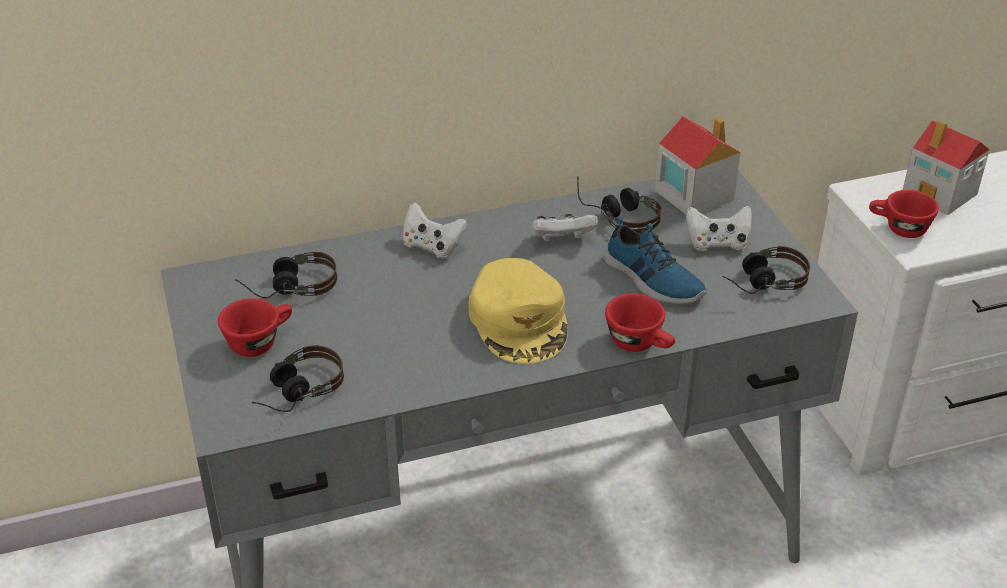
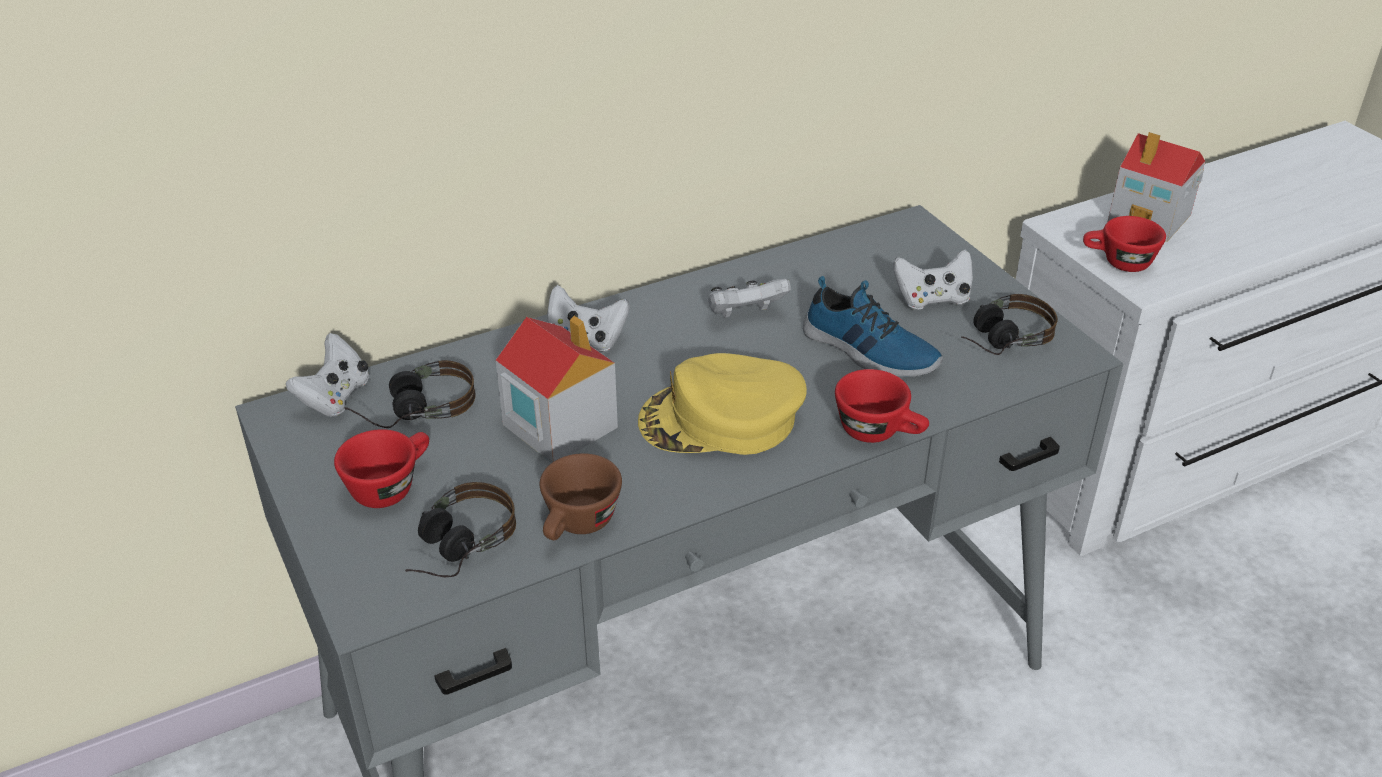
camera: 10 degrees left, 0 degrees up
(234, 271) = (335, 397): none -> white game controller
(389, 387) = (578, 526): none -> brown cup
(520, 320) = (721, 419): yellow cap -> yellow cap turned 105 degrees clockwise
(617, 214) = (802, 277): headphones -> none
(693, 194) = (885, 244): toy house -> toy house (558, 425)

